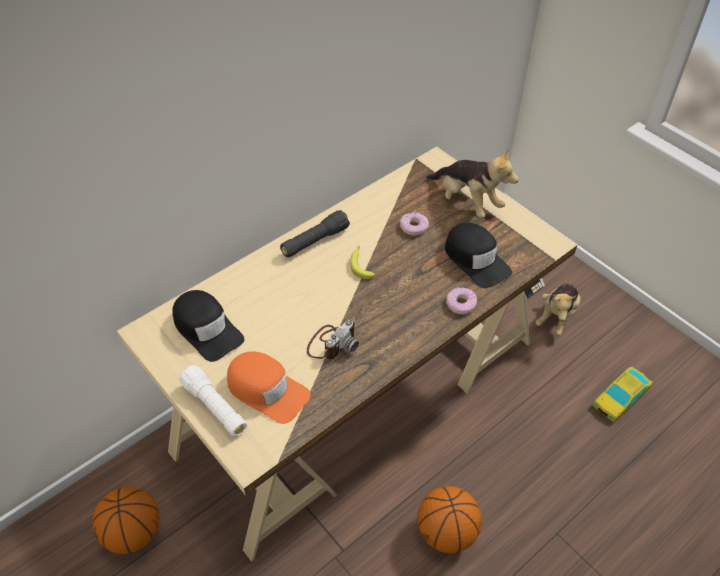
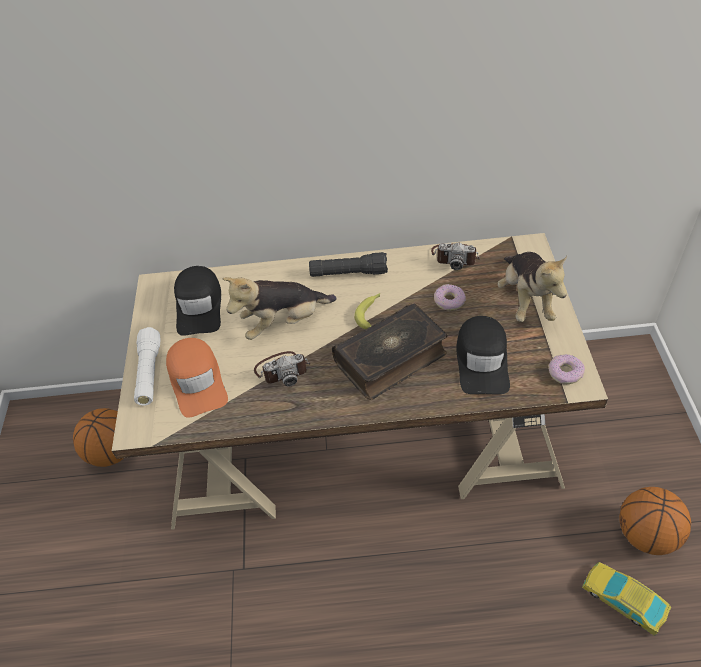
camera: 40 degrees right, 0 degrees up
(388, 192) = (455, 257): none -> camera
(410, 291) = (391, 359): none -> book
(446, 532) = (339, 613): basketball -> basketball (646, 535)
(460, 304) = (428, 395): donut -> donut (565, 372)
(557, 316) = (618, 477): plush toy -> plush toy (283, 323)
(621, 397) = (623, 600): toy car -> toy car turned 45 degrees clockwise

